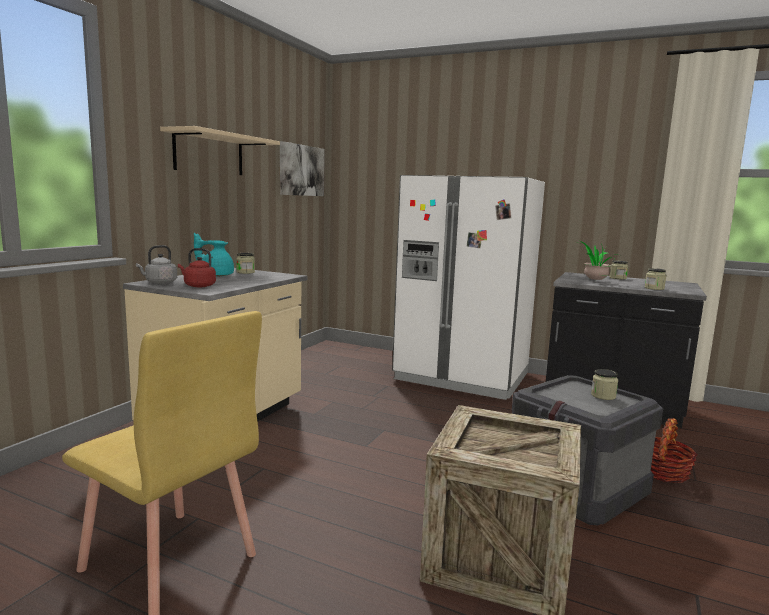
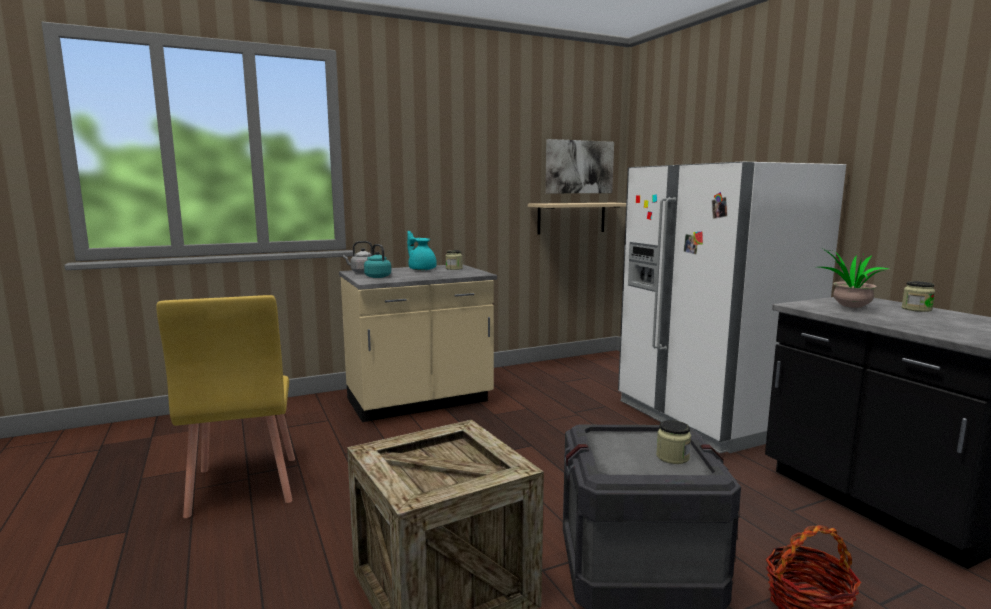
camera: 40 degrees right, 0 degrees up
(198, 286) = (377, 276): red kettle -> turquoise kettle
(209, 154) = (452, 158): beige shelf -> beige shelf (571, 218)
(654, 288) = (921, 328): jar -> none

